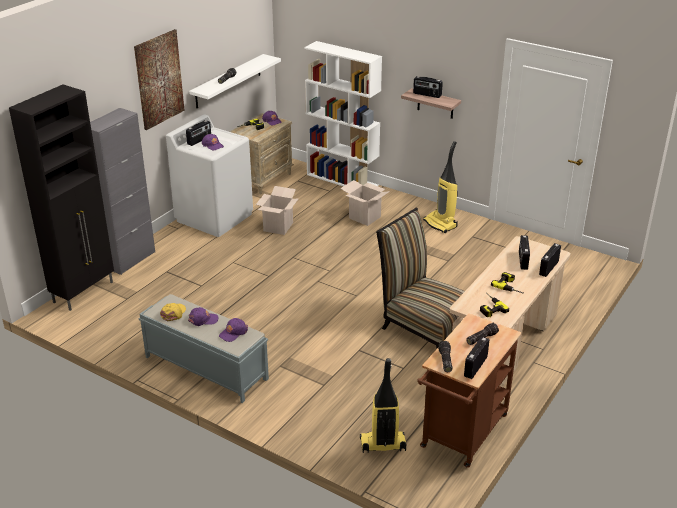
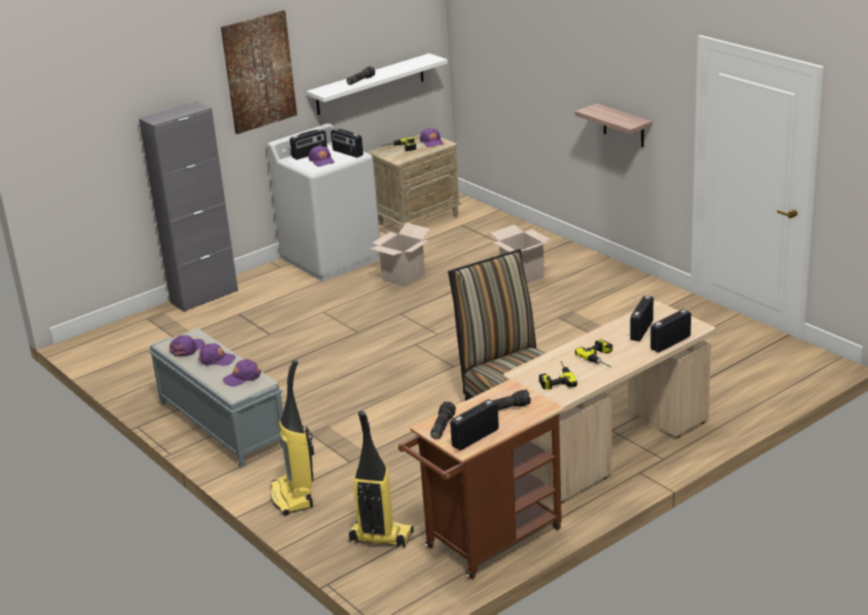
camera: 20 degrees right, 5 degrees down
(84, 292) = (133, 326): black cabinet -> none
(173, 313) = (187, 349): yellow cap -> purple cap
(343, 180) = (521, 229): white bookcase -> none
(427, 95) = (610, 112): radio -> radio (347, 153)
(441, 224) = (620, 293): vacuum cleaner -> vacuum cleaner (293, 497)

